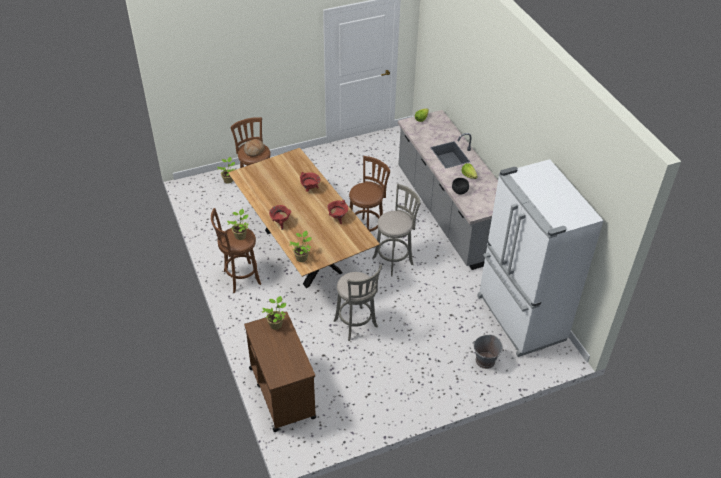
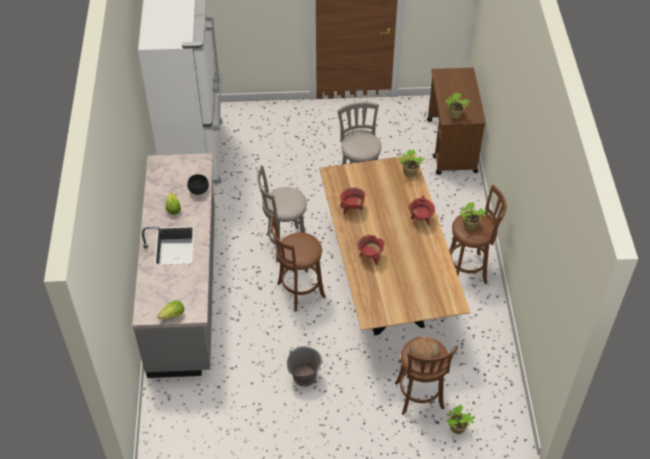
camera: 160 degrees left, 5 degrees up
(485, 361) = (253, 126): grey bucket -> grey bucket (304, 376)

